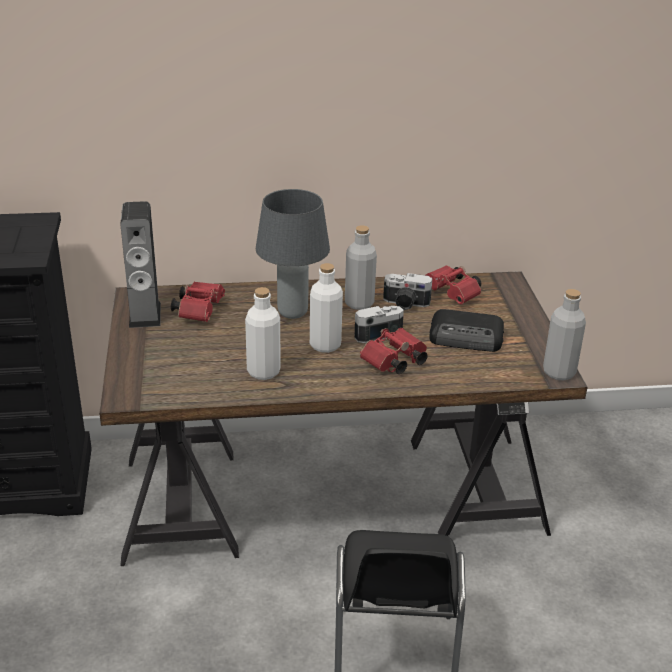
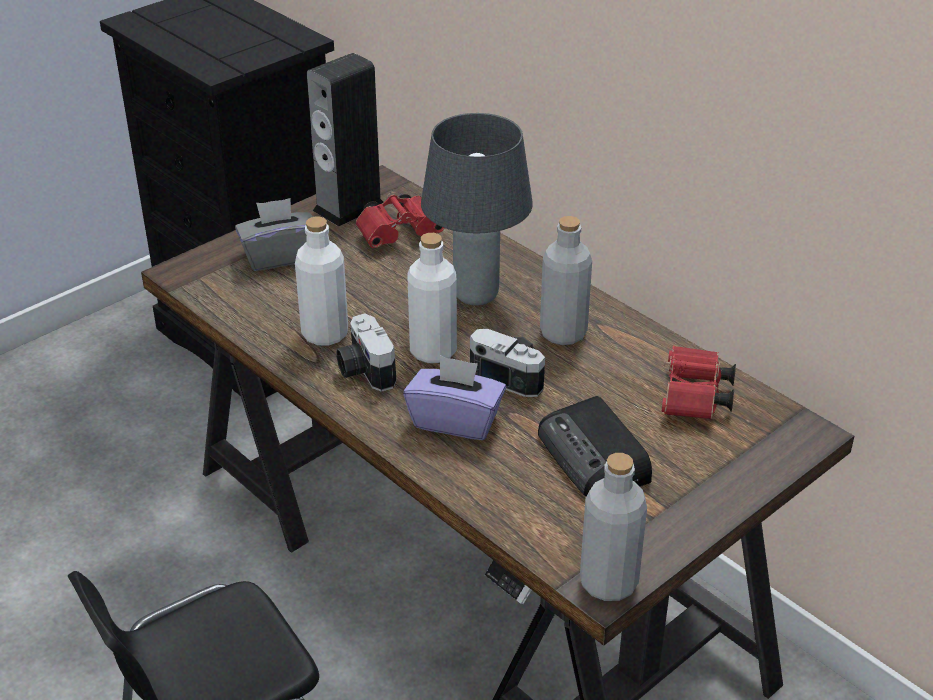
camera: 55 degrees right, 5 degrees up
(161, 357) = (280, 256): none -> grey tissue box
(393, 363) = (455, 420): red binoculars -> purple tissue box
(405, 304) = (611, 370): camera -> camera (363, 370)

